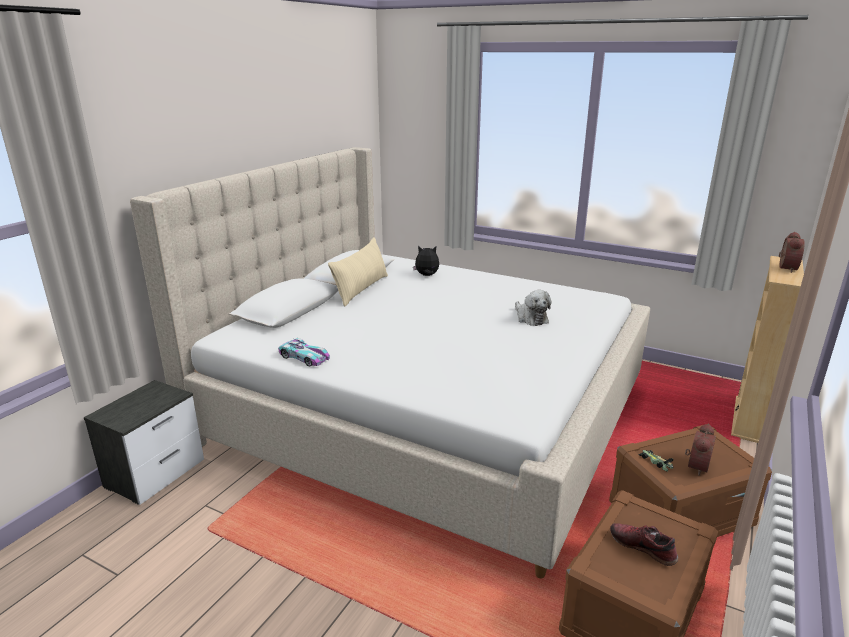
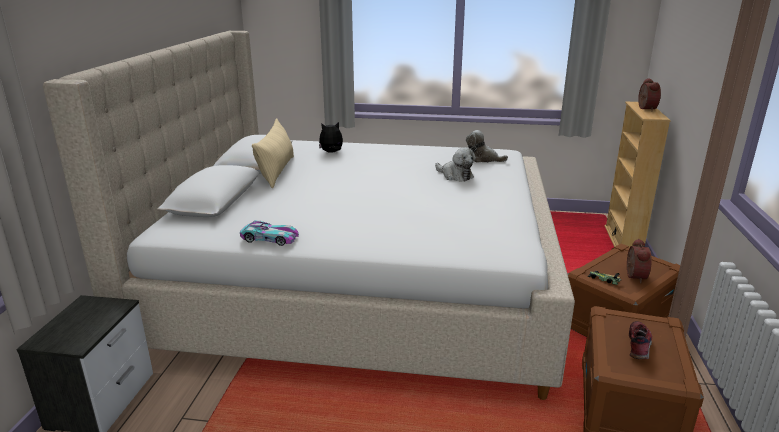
camera: 20 degrees left, 0 degrees up
(576, 303) = (482, 159): none -> plush toy
(643, 547) = (639, 345): shoe -> shoe turned 90 degrees clockwise

